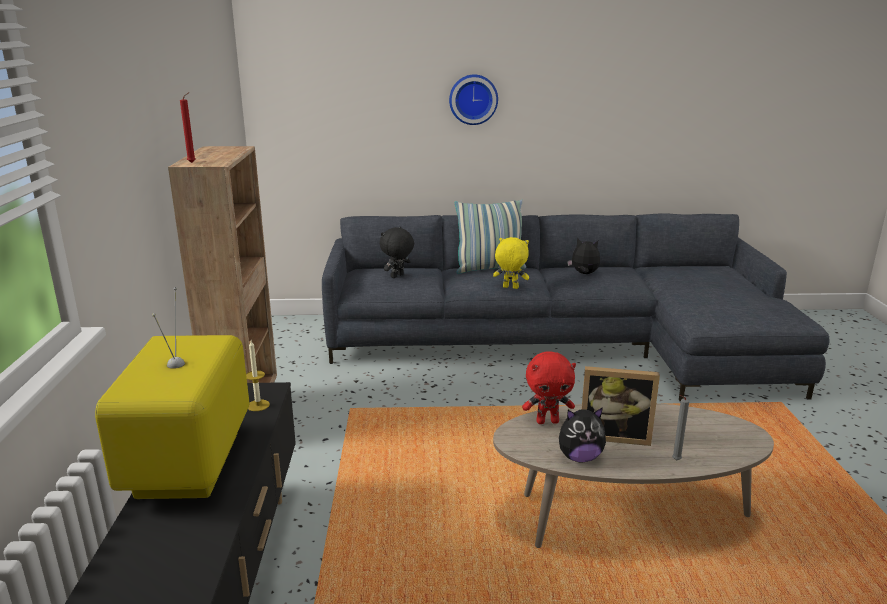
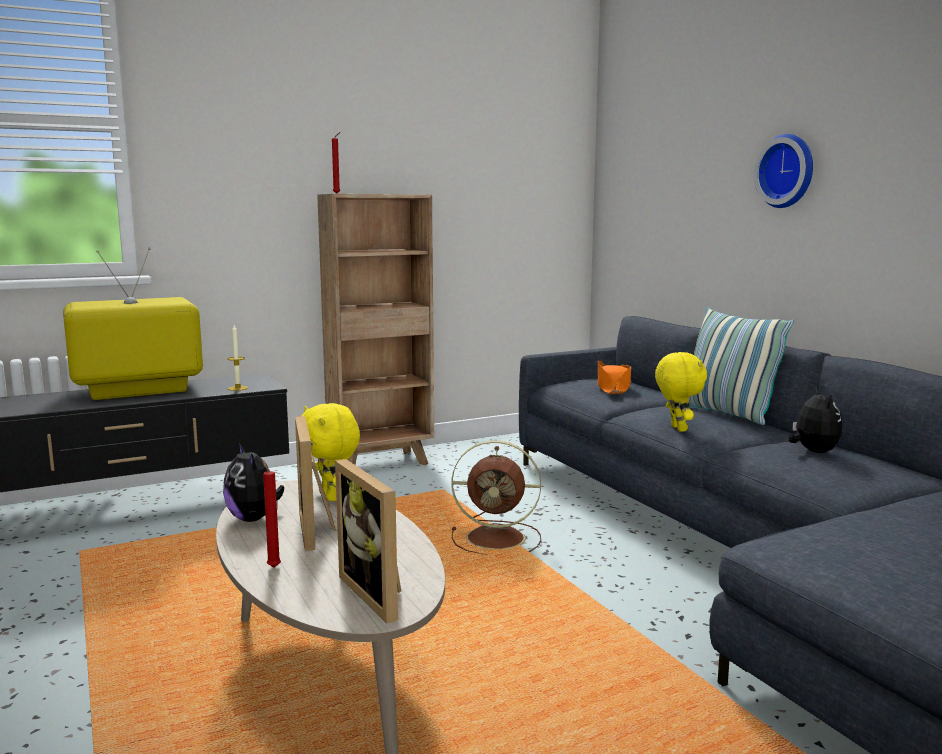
camera: 65 degrees right, 10 degrees down
(397, 276) = (613, 388): black plush toy -> orange hat
(465, 411) = (498, 538): none -> brown fan
(547, 421) = (331, 497): red plush toy -> yellow plush toy
(675, 460) = (273, 566): grey candle -> red candle
(724, 431) = (379, 594): none -> picture frame

